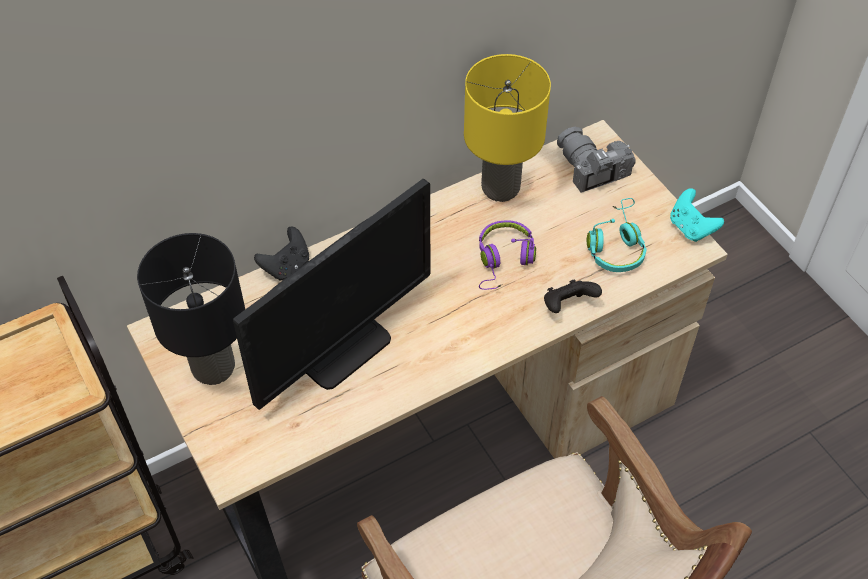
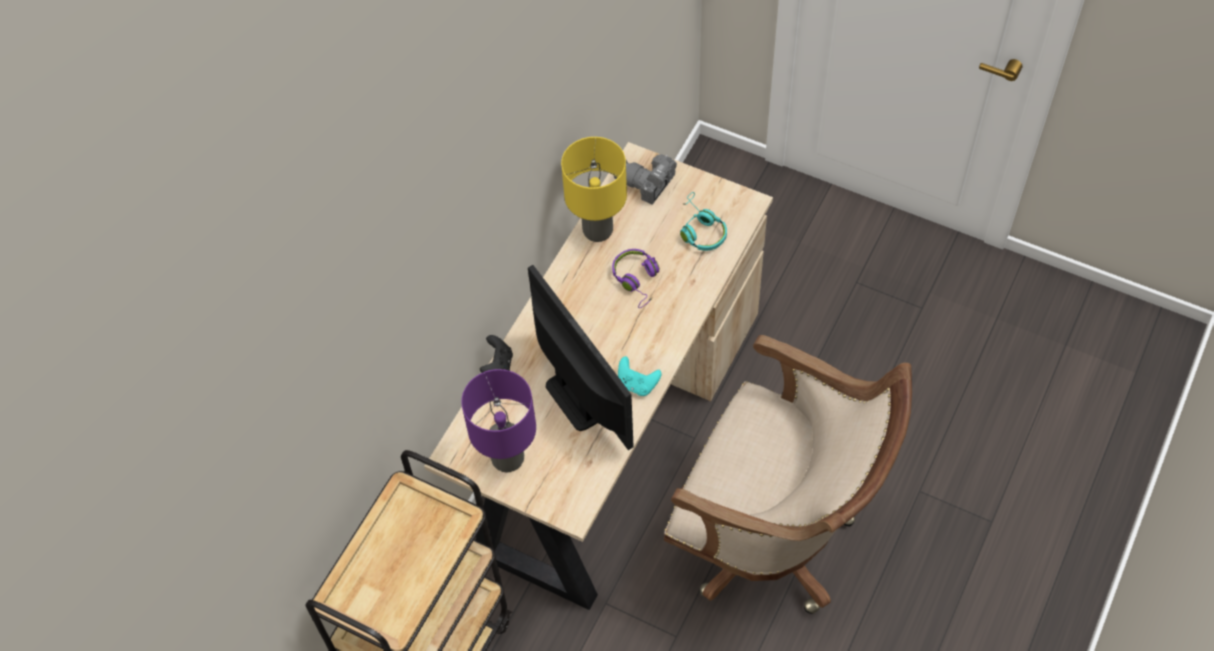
camera: 30 degrees left, 5 degrees up
(211, 368) = (506, 459): black table lamp -> purple table lamp
(342, 347) = (579, 397): monitor -> monitor turned 45 degrees counterclockwise
(567, 306) = (699, 288): black game controller -> none
(691, 228) = (738, 191): turquoise game controller -> turquoise game controller (637, 384)

